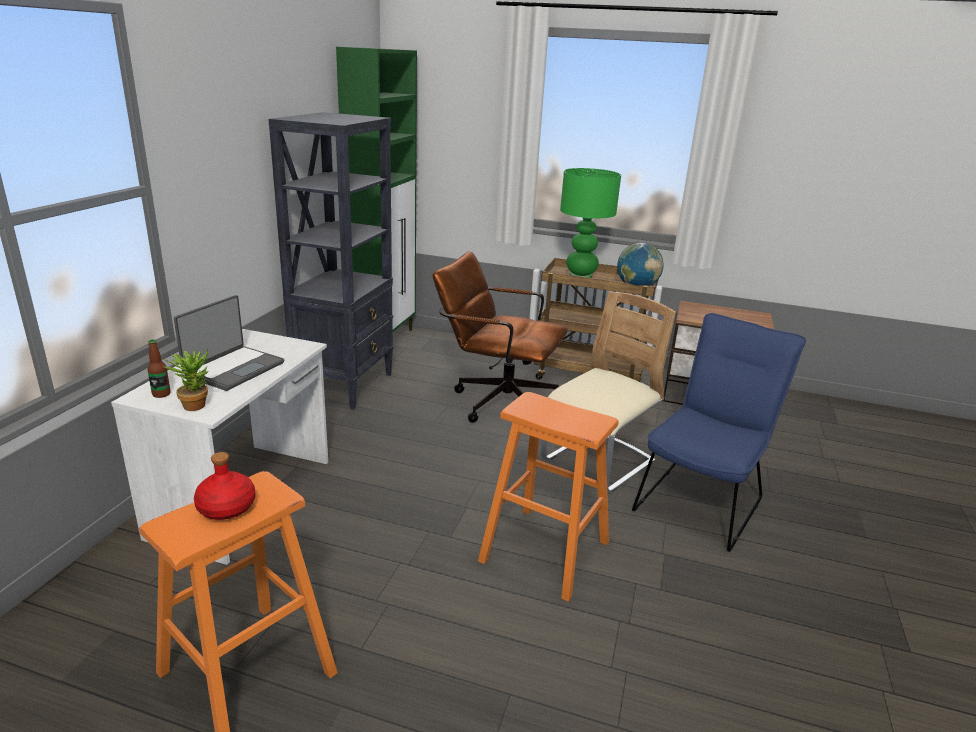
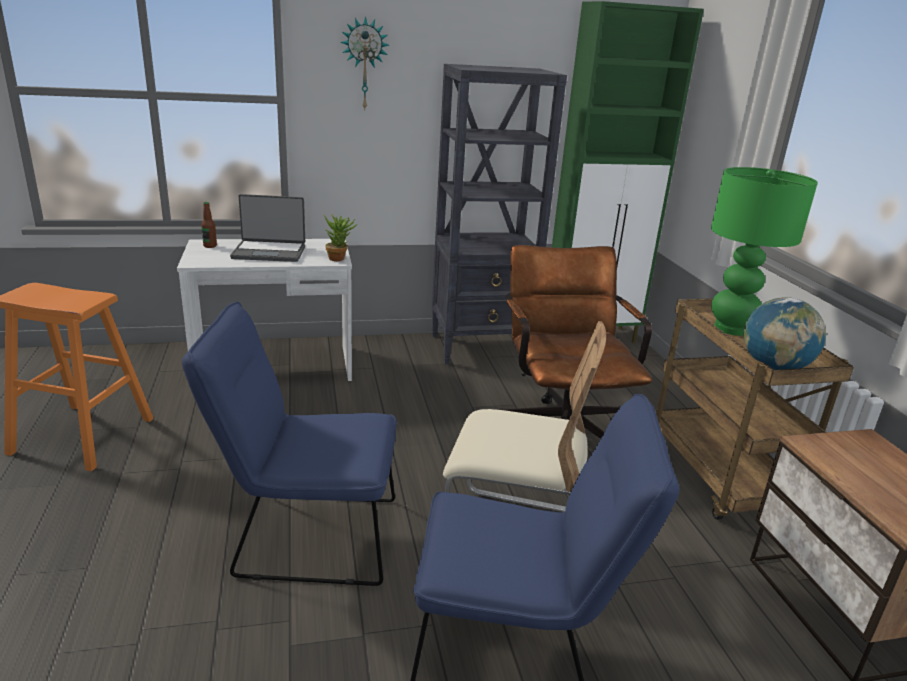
camera: 60 degrees right, 0 degrees up
(195, 404) = (203, 256): potted plant -> potted plant (339, 258)
(210, 131) = (364, 64): none -> wall clock
(227, 507) = (59, 296): red bottle -> none
(544, 551) = (305, 536): orange stool -> blue chair

